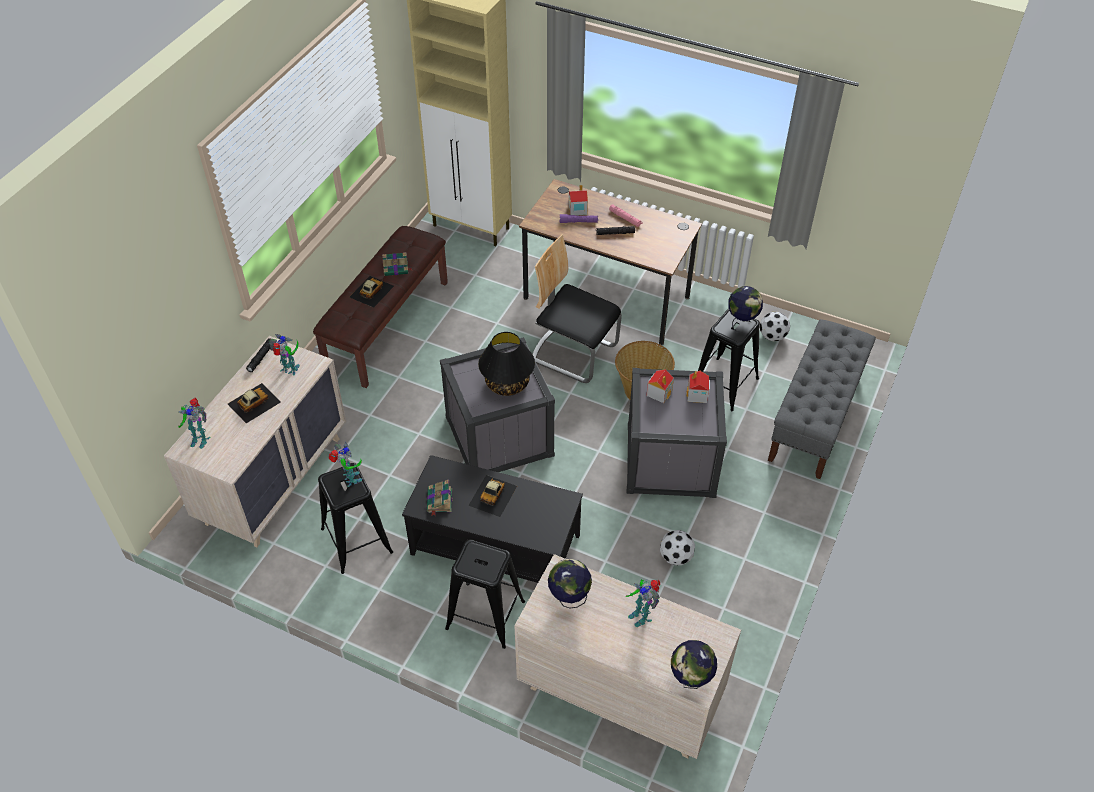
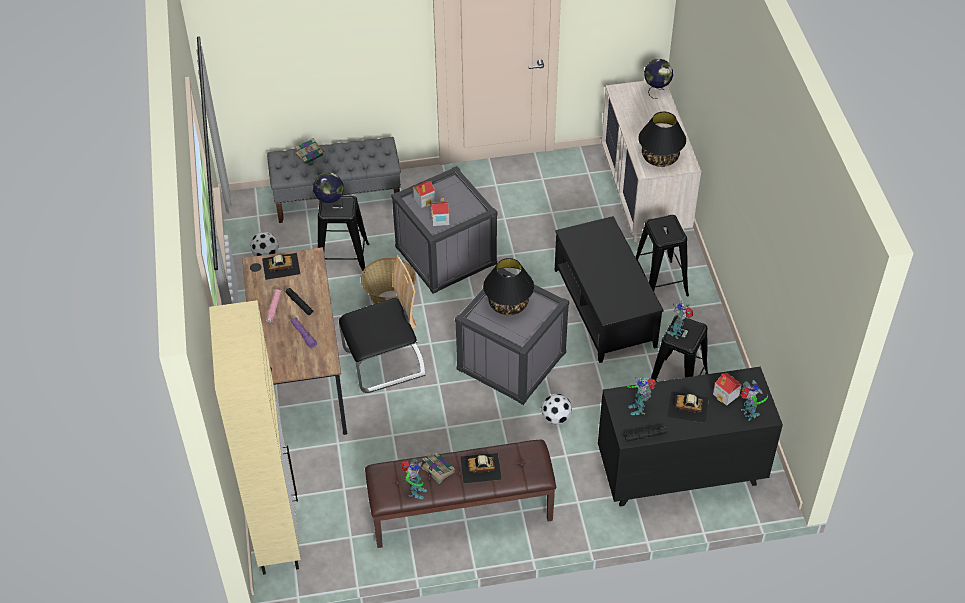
camera: 125 degrees left, 0 degrees up
(274, 479) = (679, 472): beige dresser -> black dresser
(439, 501) = (634, 296): book -> book (310, 155)
(493, 495) = (601, 272): toy car -> toy car (280, 266)
(569, 598) = (660, 157): globe -> black table lamp
(574, 353) = (385, 363): chair -> chair turned 105 degrees counterclockwise
(577, 209) = (286, 344): toy house -> toy house (726, 395)
(641, 615) = (638, 125): toy robot -> toy robot (415, 492)
(675, 556) = (525, 216): football -> football (556, 418)

